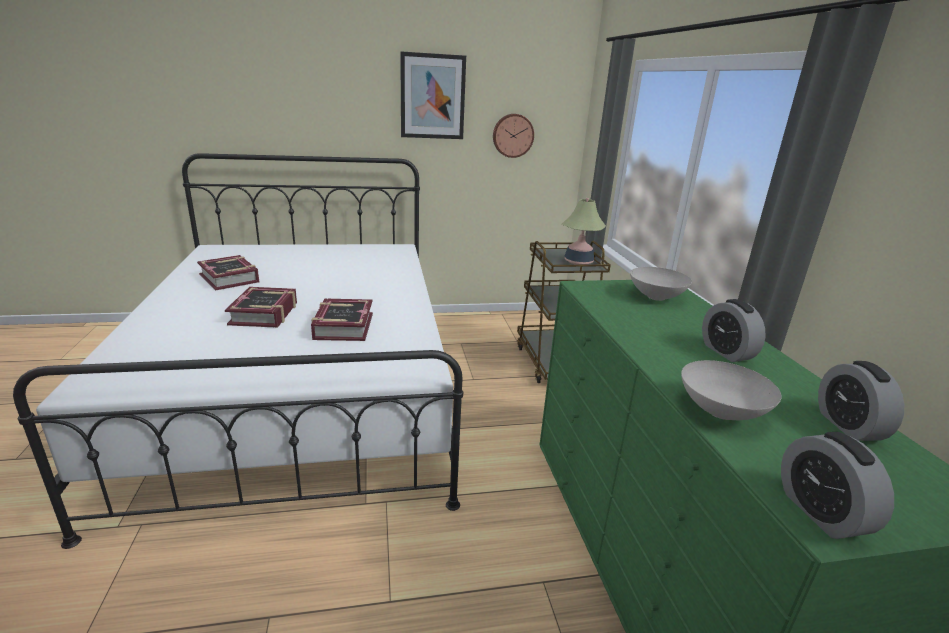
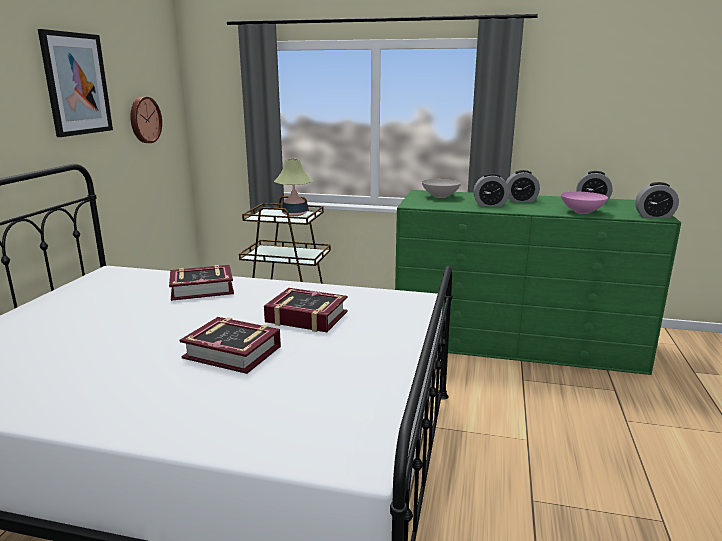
camera: 65 degrees left, 5 degrees down
(230, 278) = (70, 371): book -> book (202, 289)
(655, 330) = (490, 204): none -> alarm clock
(720, 411) = (581, 212): white bowl -> pink bowl

